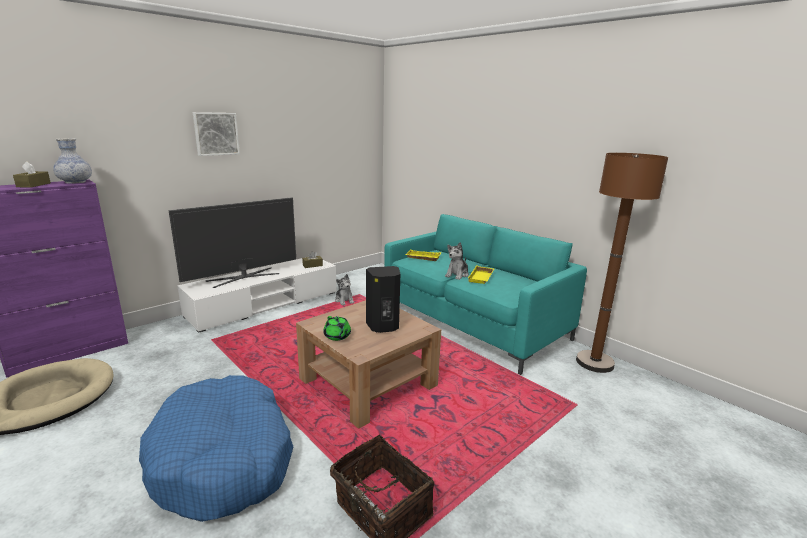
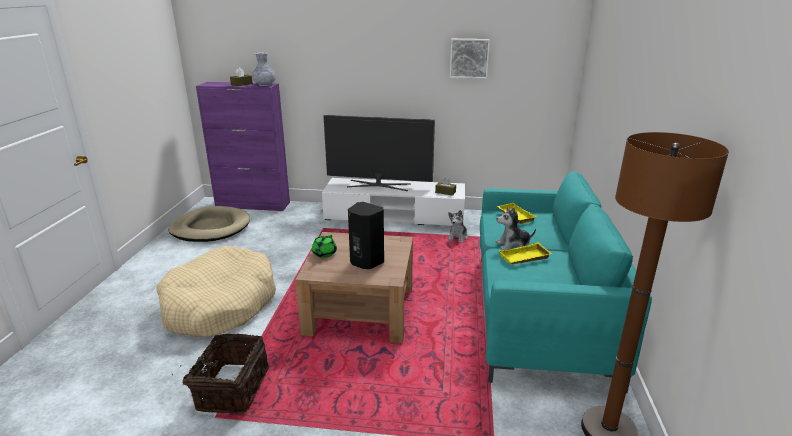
camera: 50 degrees right, 5 degrees up
(216, 133) = (377, 51): picture -> picture (469, 58)
(223, 459) = (220, 305): blue dog bed -> beige dog bed

